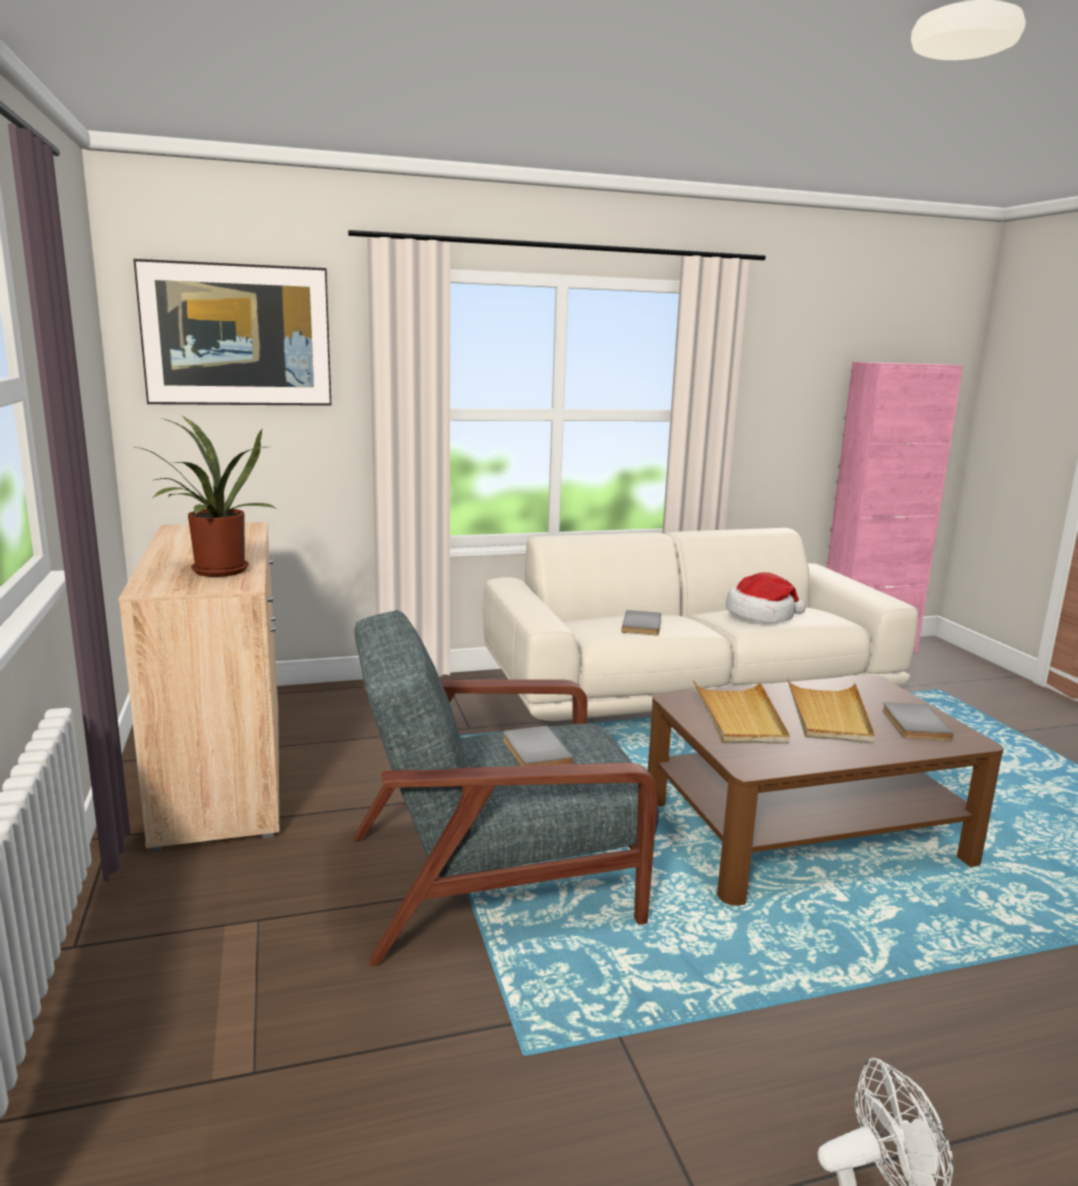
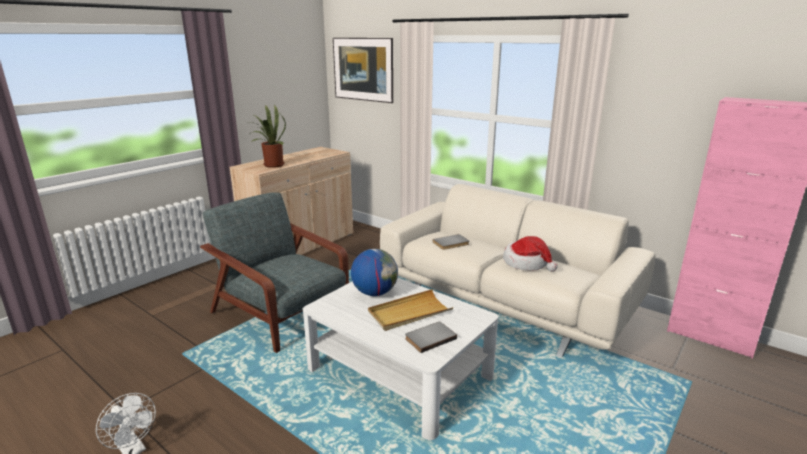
camera: 55 degrees right, 5 degrees up
(533, 752) = (287, 266): grey book -> none
(739, 717) = (375, 293): beige tray -> globe
(804, 831) = (399, 372): brown coffee table -> white coffee table

